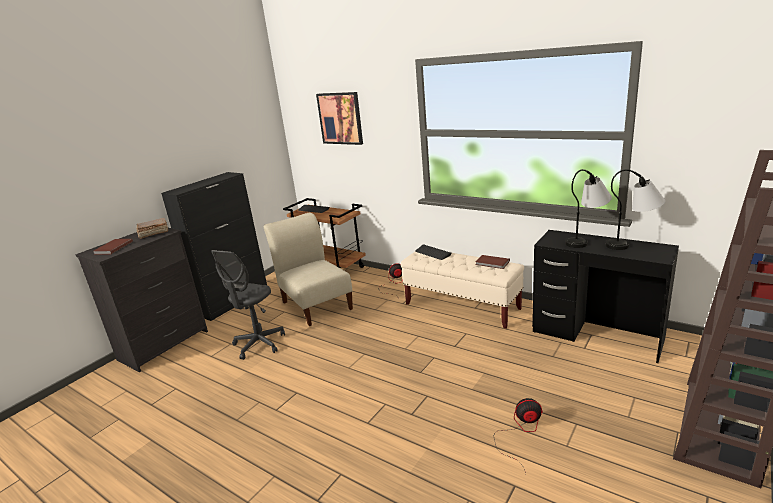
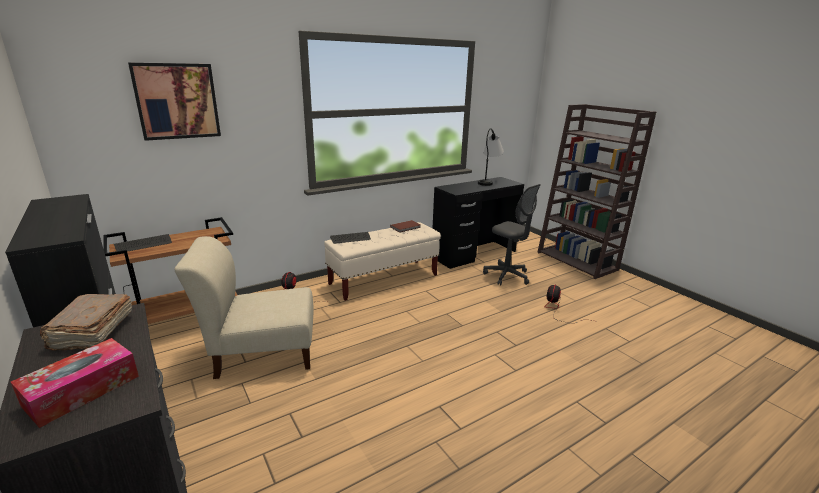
camera: 70 degrees left, 0 degrees up
(112, 248) = (82, 390): brown book -> tissue box
(259, 344) = (301, 421): grey office chair -> grey office chair (507, 276)
(587, 240) = (467, 185): table lamp -> none

